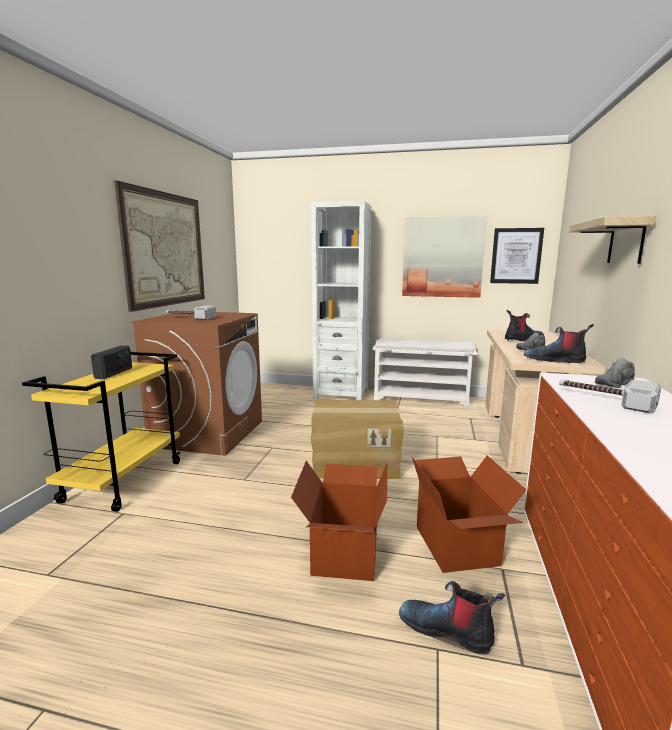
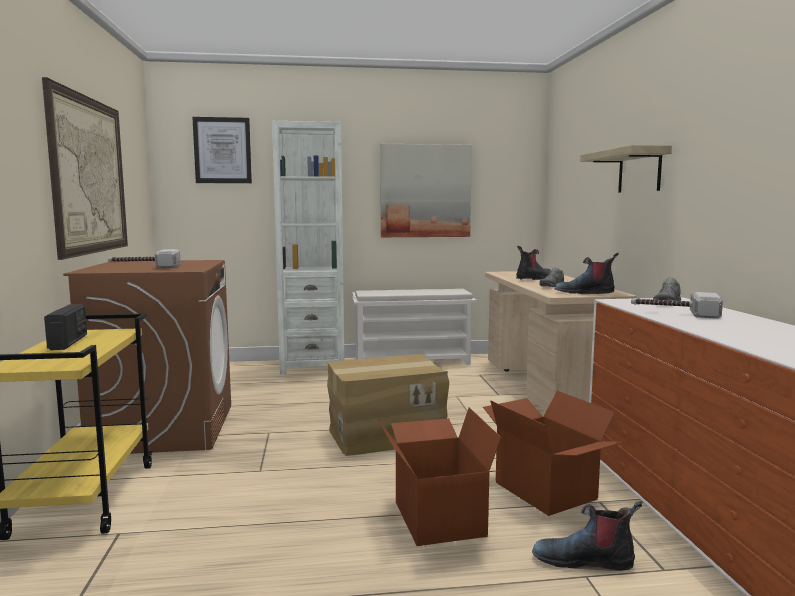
camera: 20 degrees left, 5 degrees down
(516, 256) = (504, 189): picture -> picture (222, 150)

